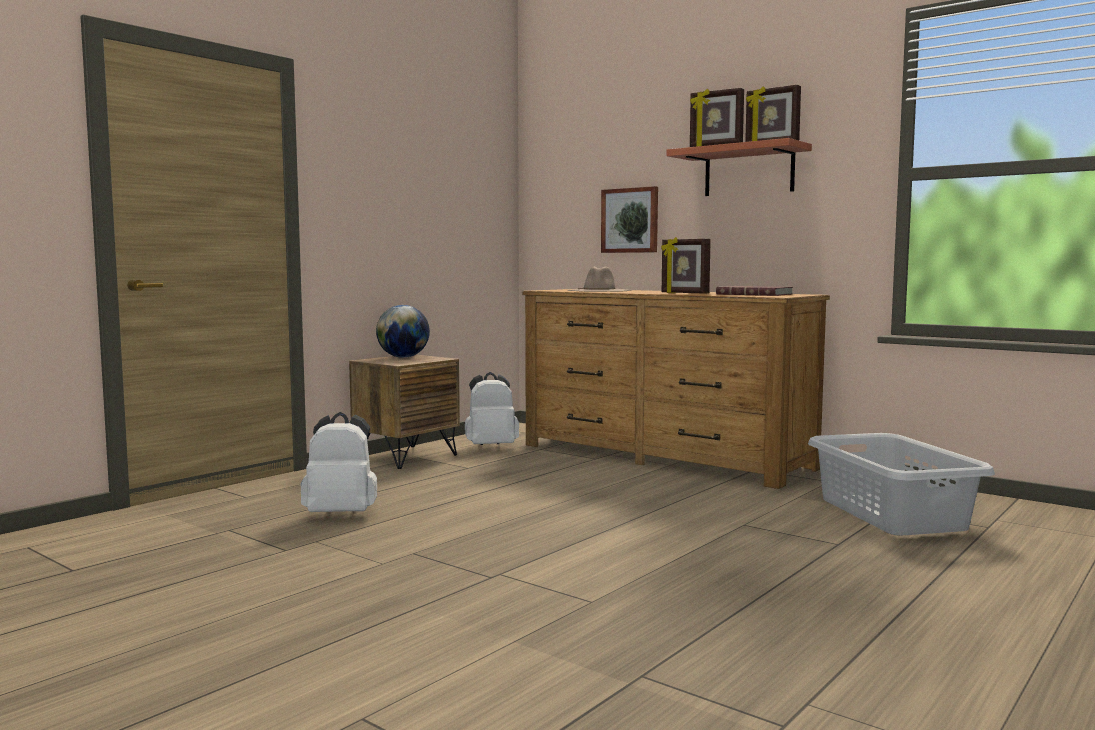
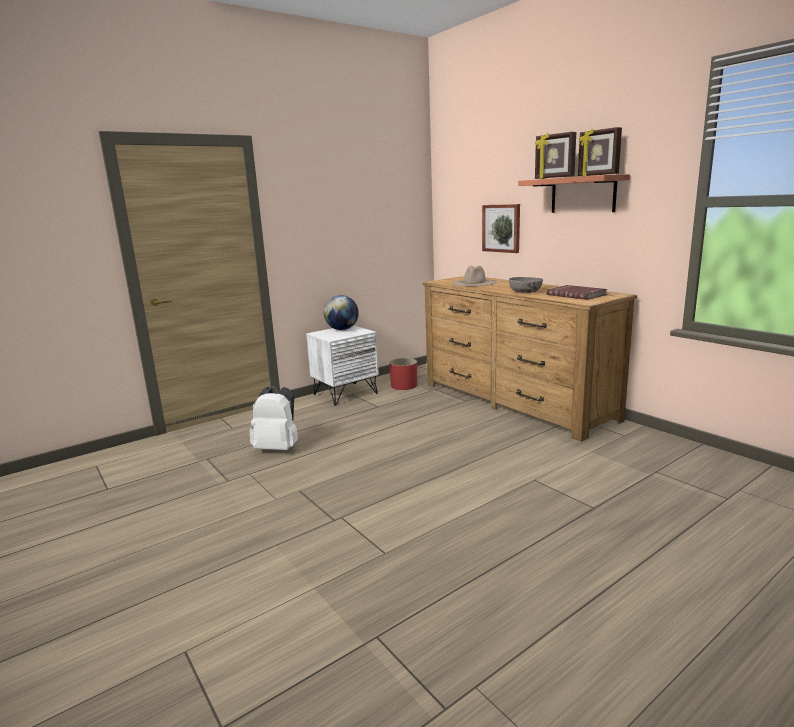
camera: 15 degrees right, 10 degrees up
(406, 457) = (345, 394): brown nightstand -> white nightstand
(491, 447) = (404, 385): white backpack -> red planter
(684, 293) = (525, 292): picture frame -> grey bowl
(892, 513) = (655, 476): grey laundry basket -> none

